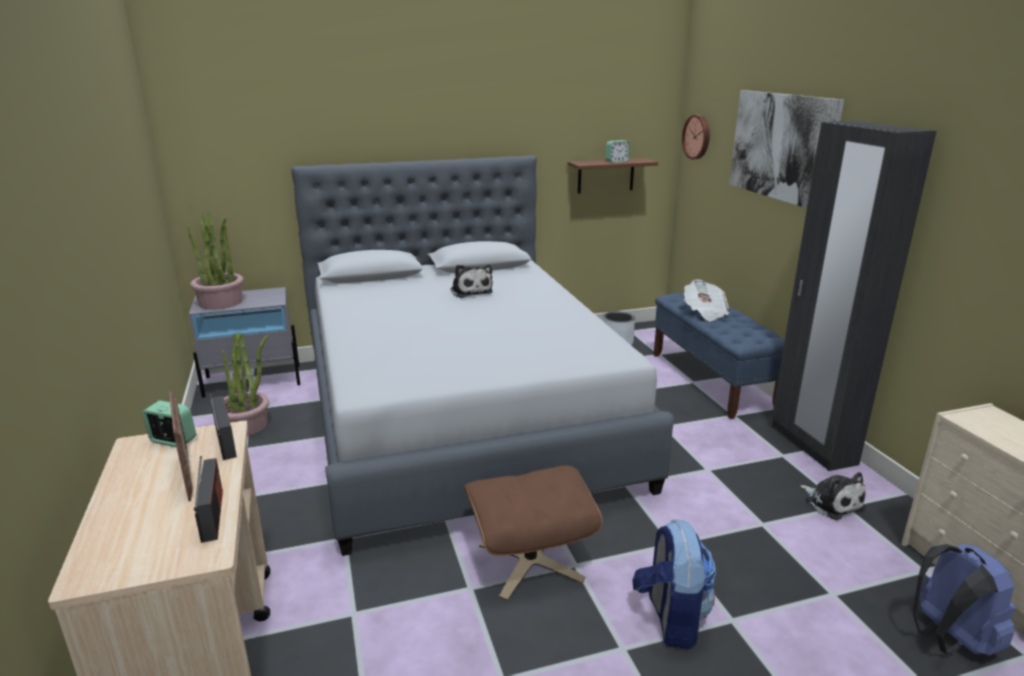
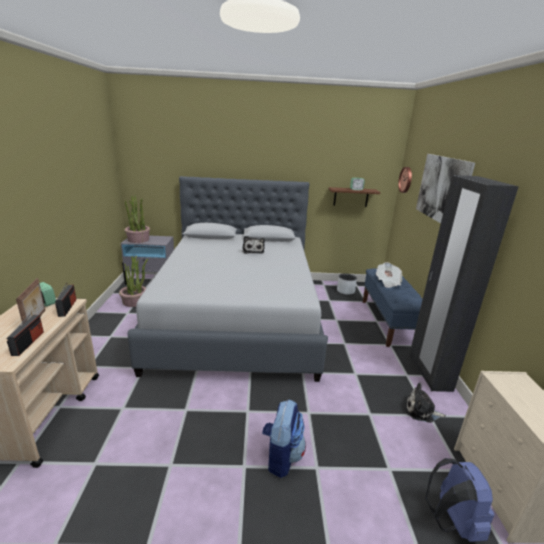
camera: 15 degrees right, 0 degrees up
(530, 561) = (225, 403): brown ottoman -> none
(832, 503) = (421, 411): plush toy -> plush toy turned 120 degrees clockwise

